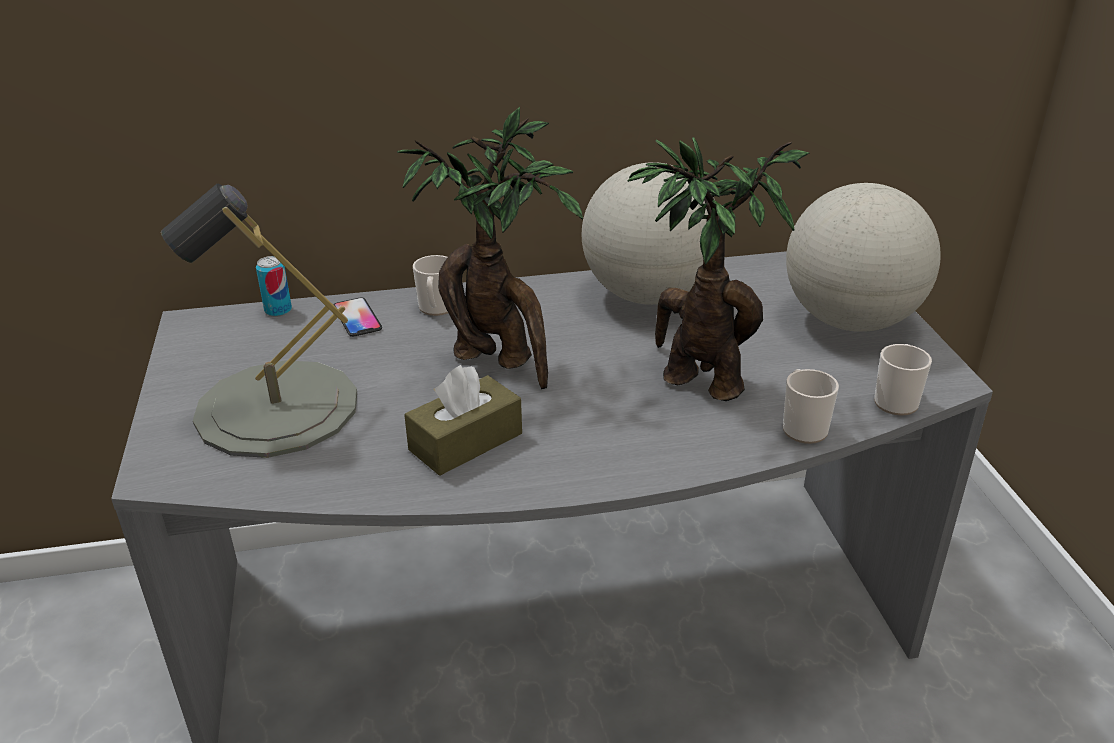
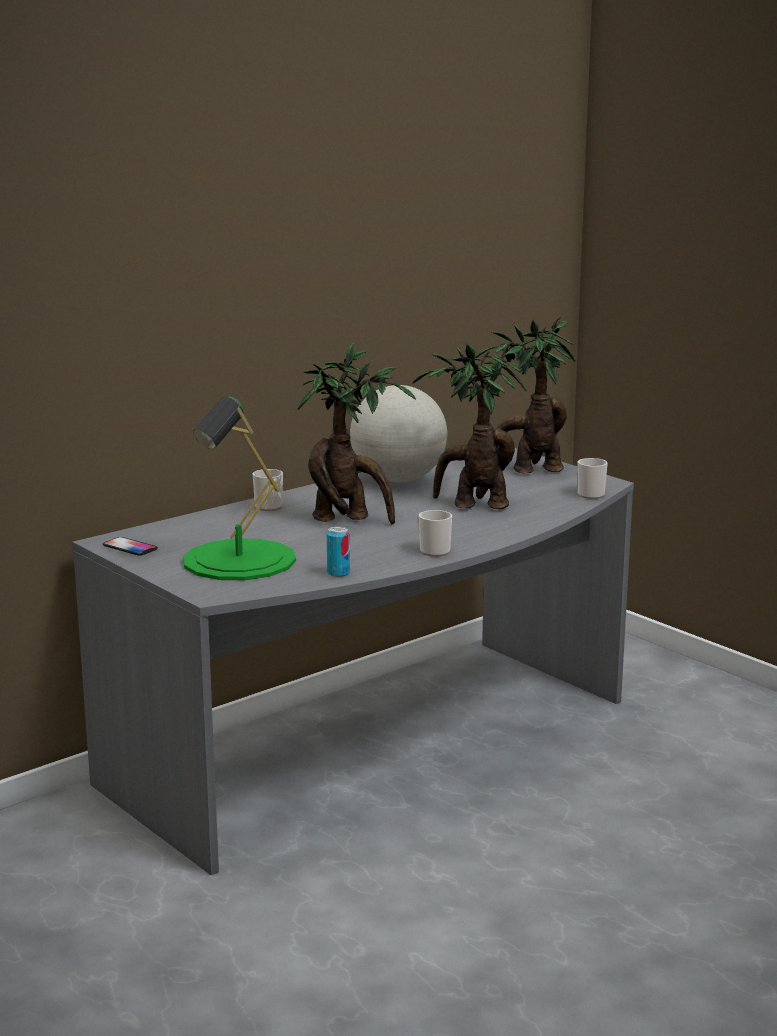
camera: 30 degrees left, 15 degrees down
(277, 408) = (239, 560): grey table lamp -> green table lamp
(278, 310) = (159, 526): can -> can (338, 573)
(357, 318) = (223, 520): phone -> phone (130, 547)
(466, 442) = (378, 549): brown tissue box -> none
(802, 427) = (554, 511): mug -> mug (432, 550)
(850, 321) = (530, 470): globe -> potted plant

